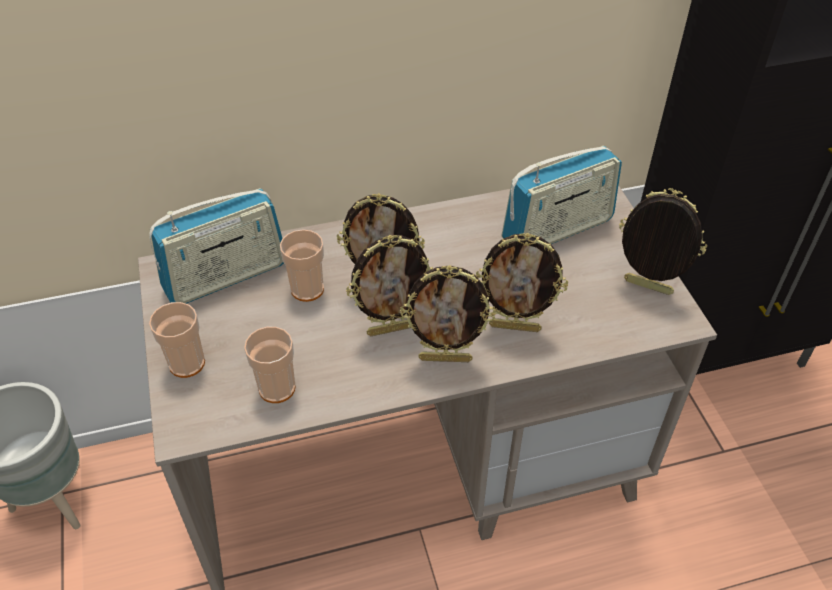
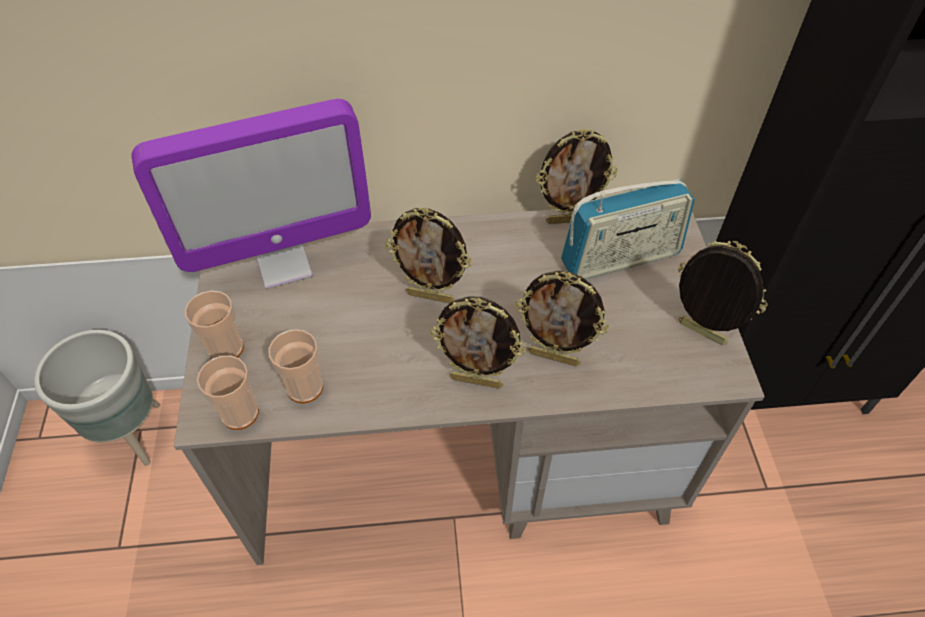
camera: 10 degrees right, 5 degrees up
(226, 276) = (283, 264): radio -> monitor
(307, 289) = (357, 288): cup -> cup (240, 413)
(392, 329) = (430, 341): picture frame -> picture frame (568, 220)

